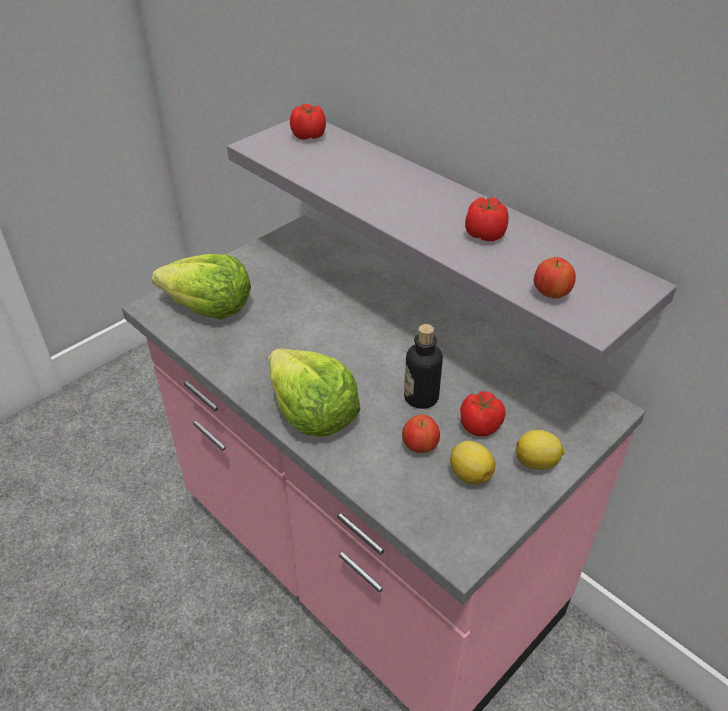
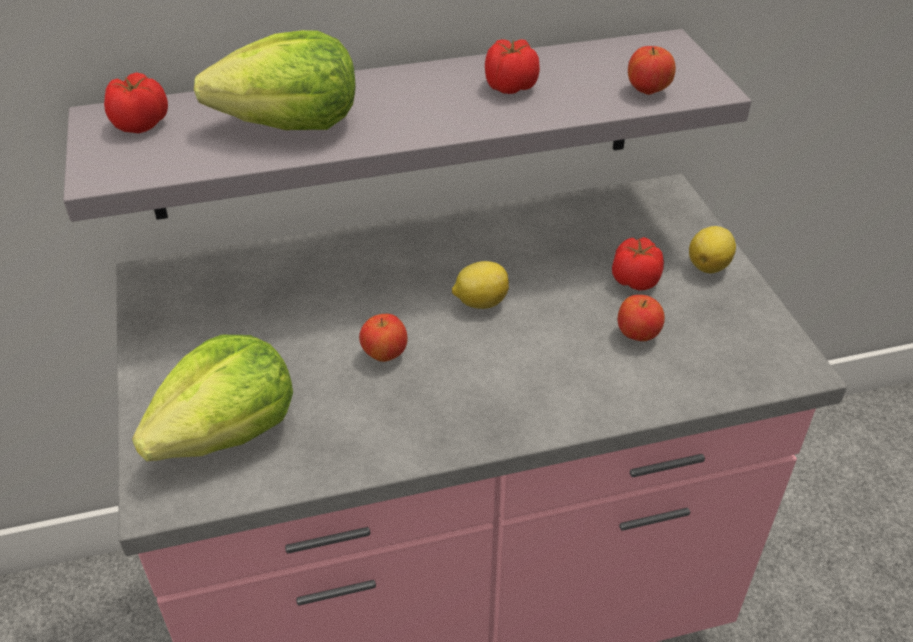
camera: 60 degrees left, 0 degrees up
(308, 337) = (384, 355): none -> apple
(312, 413) = (525, 402): lettuce -> lettuce (291, 124)
(421, 397) = (564, 303): bottle -> none
(469, 474) = (698, 316): lemon -> lemon (480, 302)

